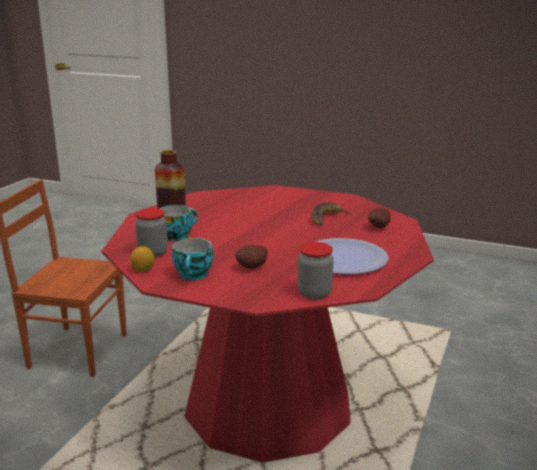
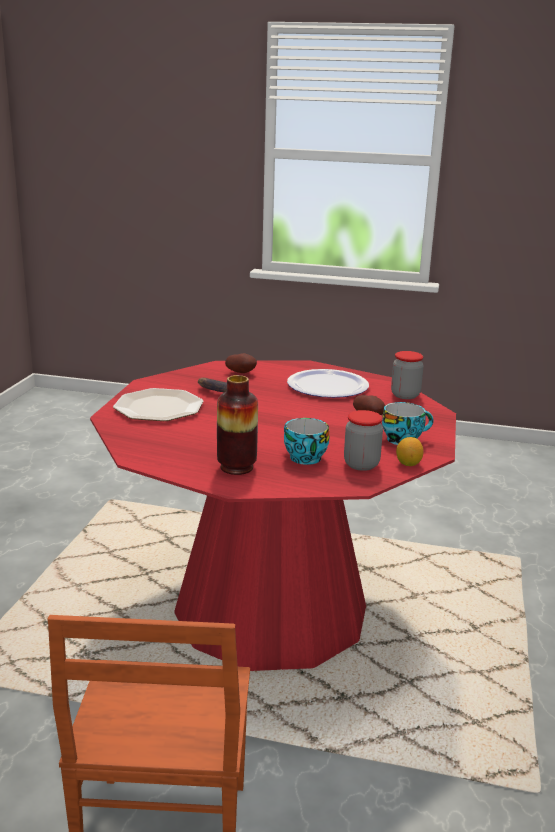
camera: 100 degrees left, 0 degrees up
(292, 200) = (158, 407): none -> plate

